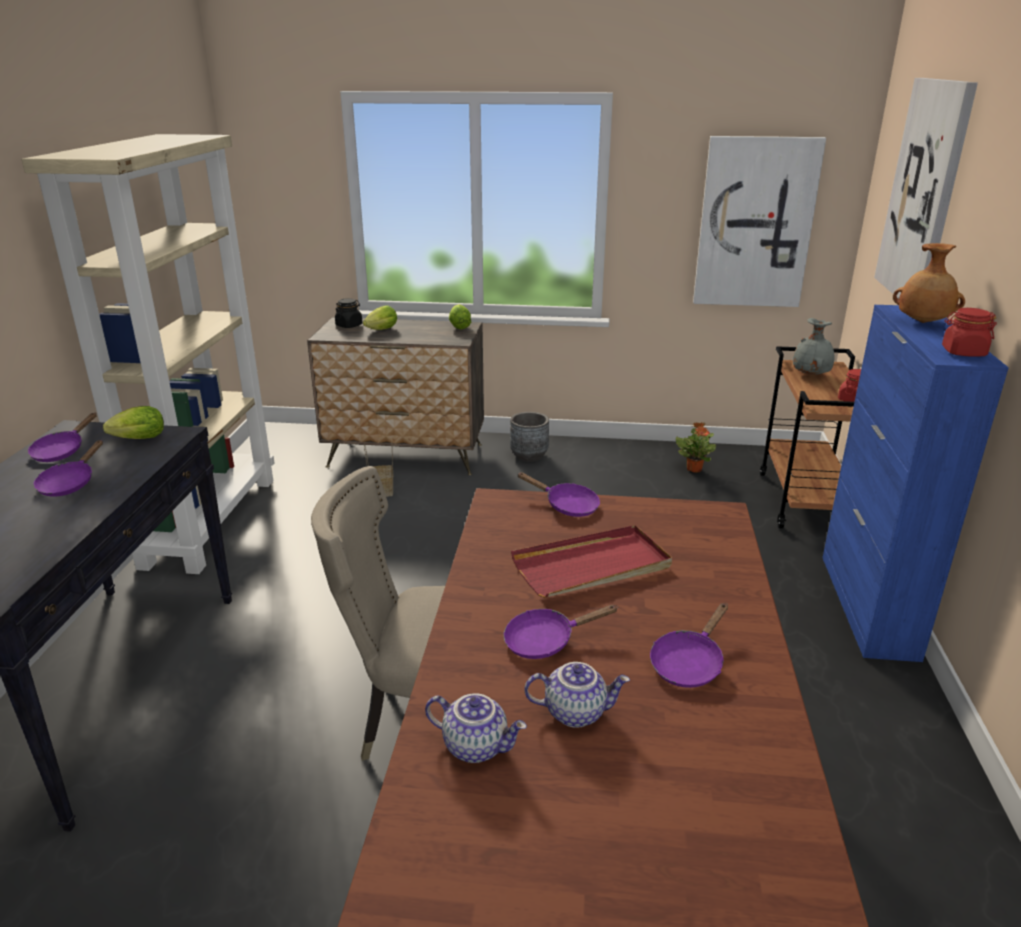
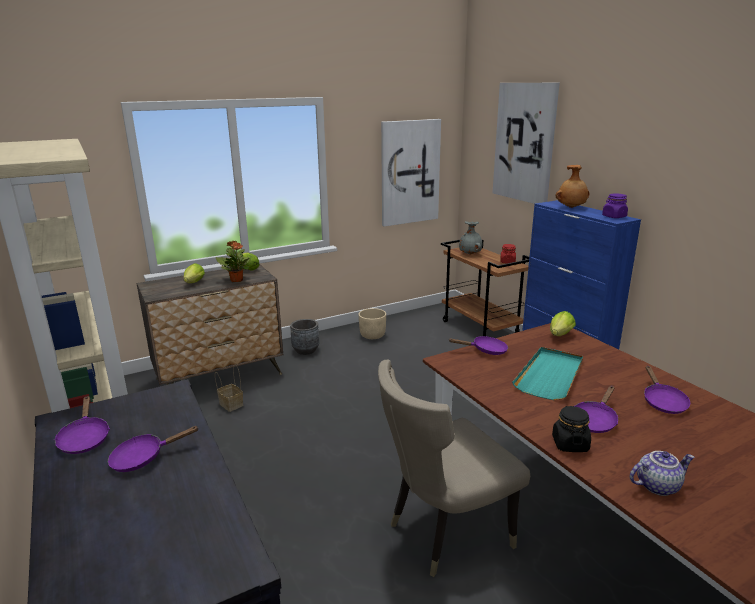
camera: 35 degrees left, 5 degrees down
(70, 483) = (143, 458): purple frying pan -> purple frying pan turned 90 degrees clockwise
(136, 439) = (143, 406): lettuce -> lettuce (559, 336)
(349, 325) = (162, 285): black jar -> black jar (570, 444)
(575, 711) = (663, 446): teapot -> none
(592, 566) = (550, 375): red tray -> turquoise tray
(633, 463) = (372, 335): none -> beige planter
(694, 469) = (408, 329): potted plant -> potted plant (236, 280)
(963, 352) = (614, 216): red jar -> purple jar

